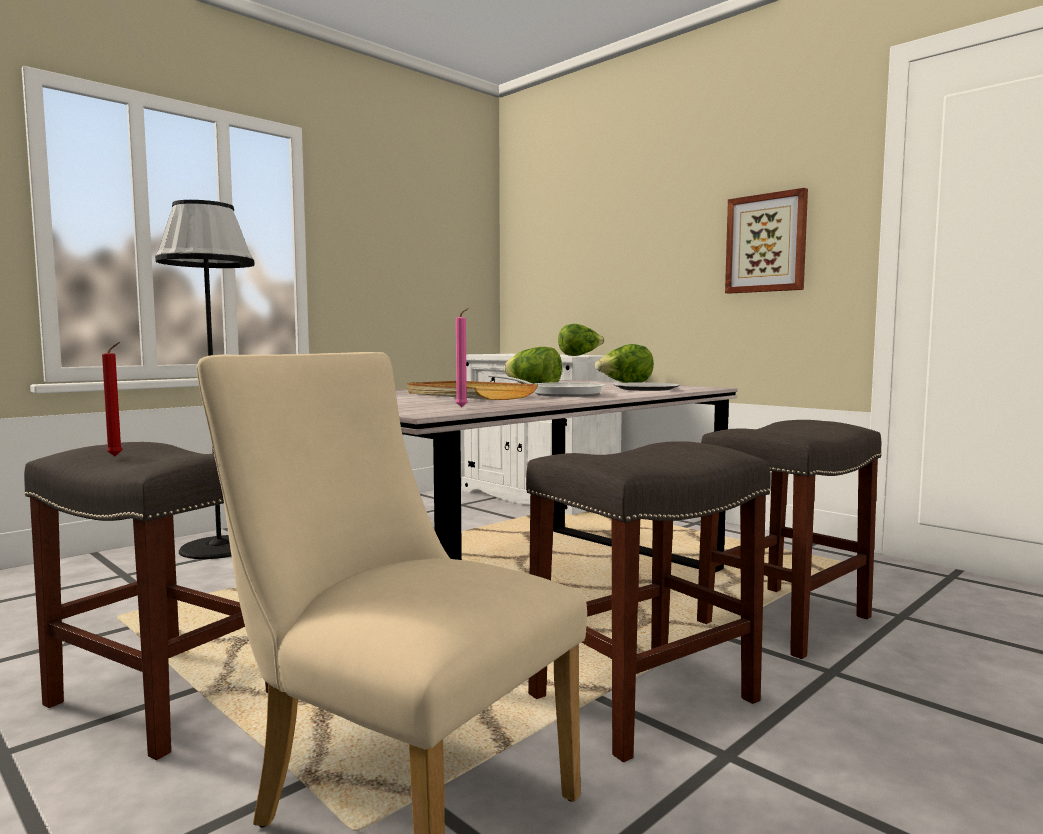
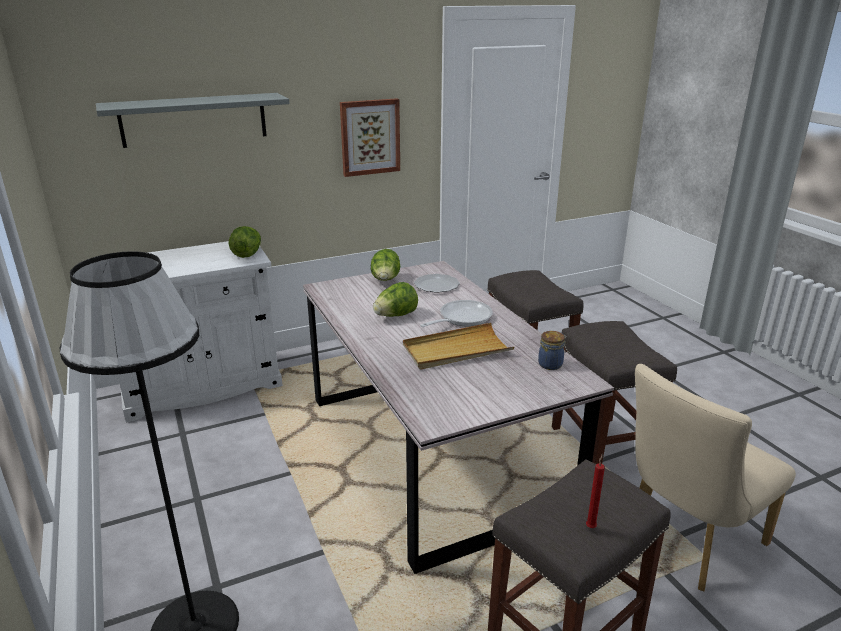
camera: 70 degrees left, 20 degrees up
(463, 407) = (551, 364): pink candle -> jar
(595, 228) = (194, 119): none -> grey shelf

